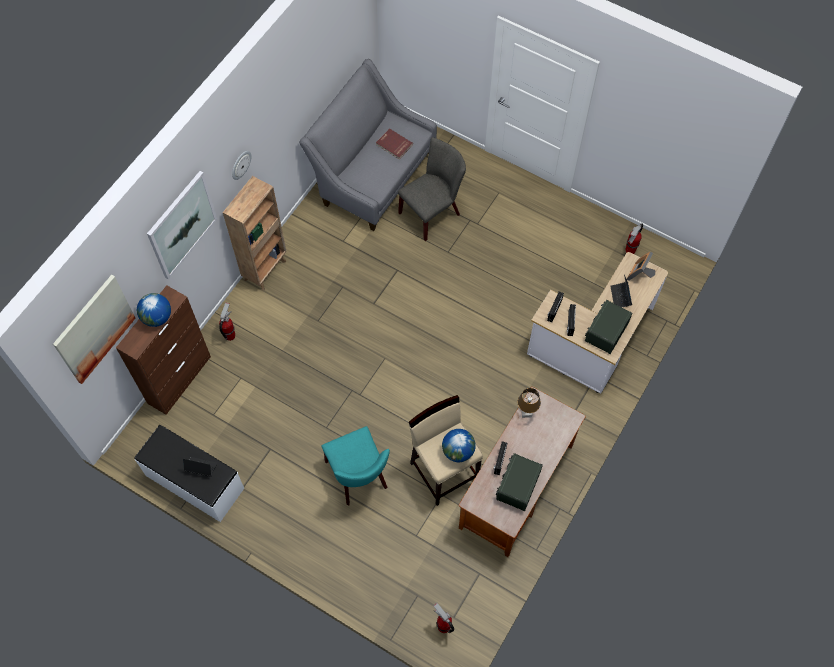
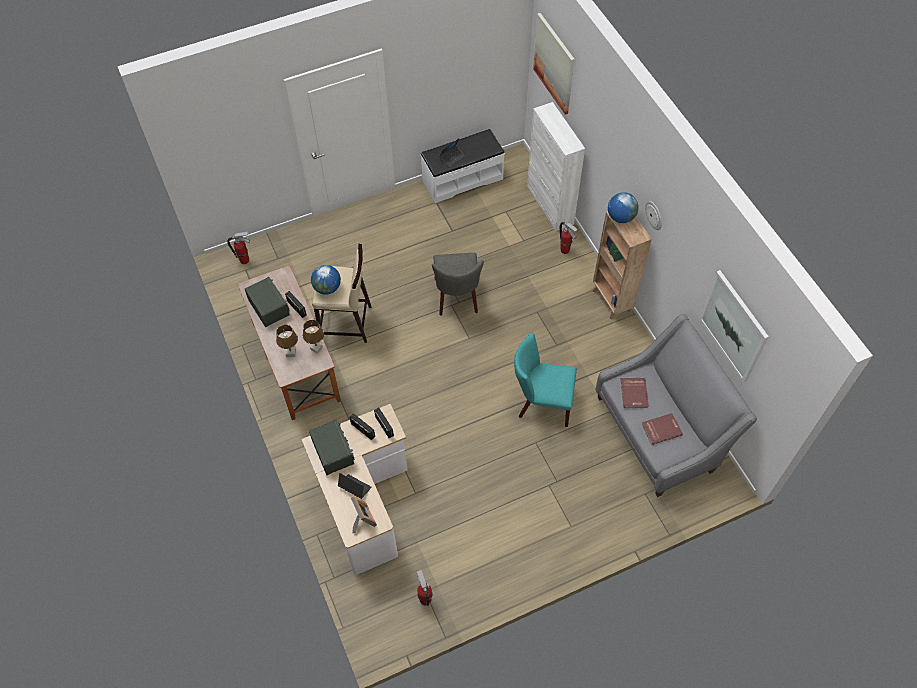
camera: 125 degrees right, 5 degrees down
(157, 317) = (560, 132): globe -> globe (621, 217)
(179, 379) = (550, 205): brown cabinet -> white cabinet
(182, 225) = (612, 144): picture -> picture (733, 326)
(359, 477) = (387, 270): turquoise chair -> turquoise chair (541, 403)
(374, 176) = (634, 393): none -> red book
(433, 212) = (586, 456): grey chair -> grey chair (457, 298)
(547, 431) = (291, 353): none -> brown table lamp

